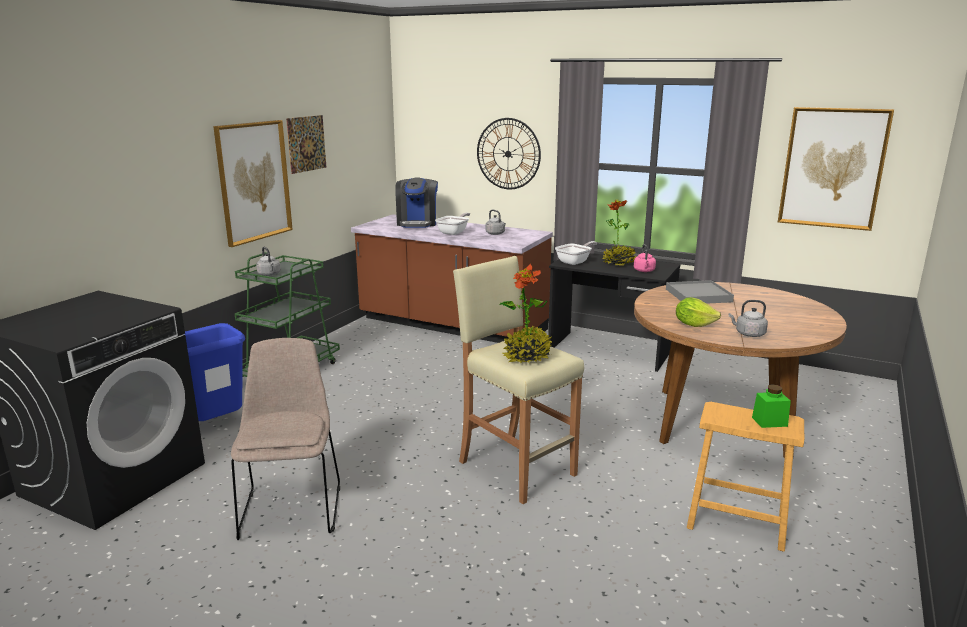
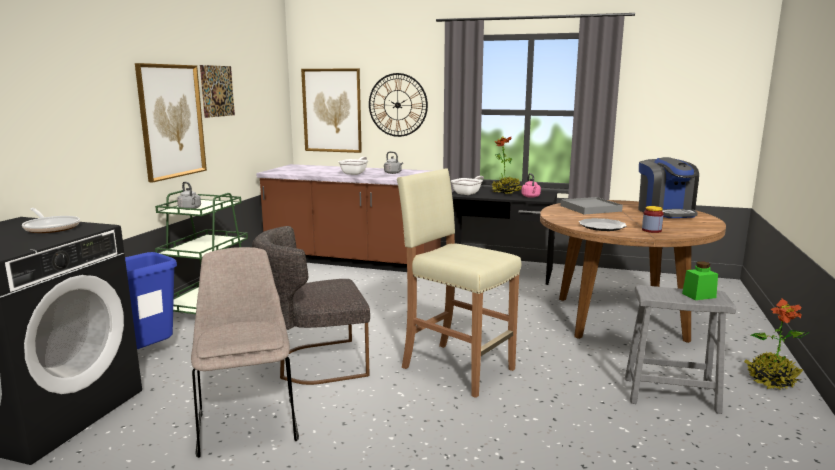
camera: 10 degrees left, 5 degrees down
(118, 308) = (51, 227): none -> frying pan
(374, 449) = (315, 364): none -> grey chair
(417, 223) = (317, 169): coffee machine -> coffee machine (665, 212)
(527, 356) = (470, 256): potted plant -> potted plant (771, 381)
(693, 324) = (602, 226): lettuce -> plate
(736, 523) = (670, 395): brown stool -> grey stool
(748, 334) = (651, 230): grey kettle -> jar
(832, 168) = (679, 104): picture -> picture (332, 110)

